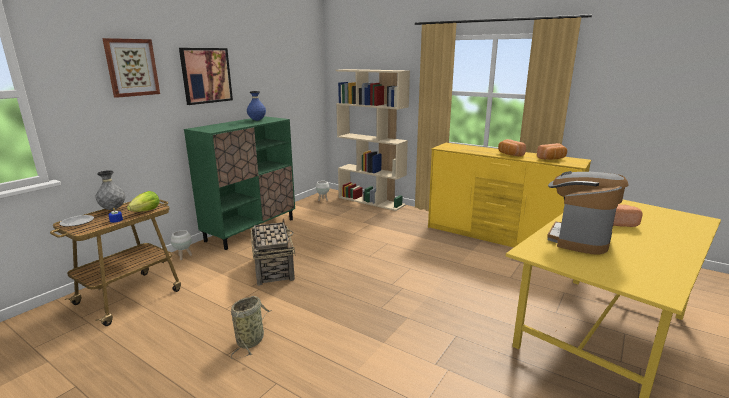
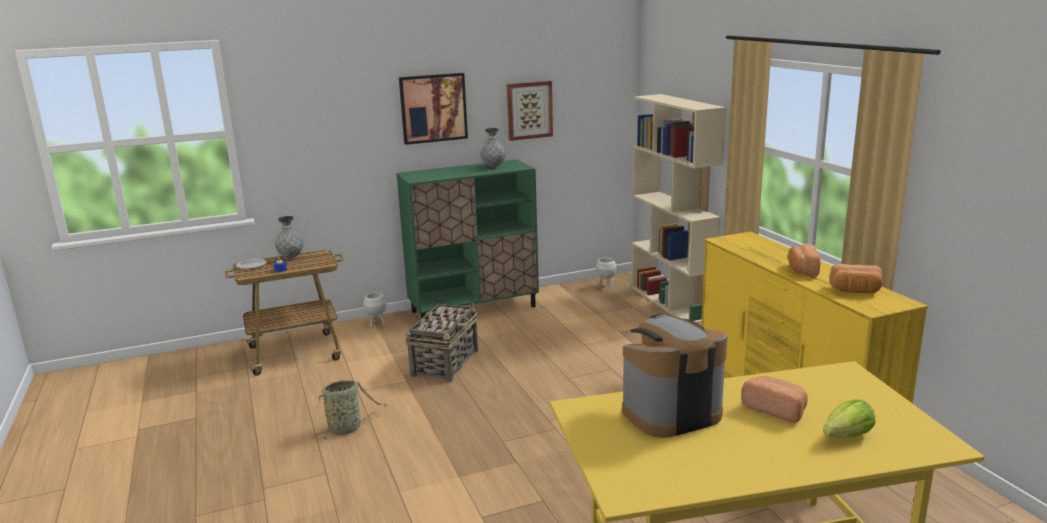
camera: 35 degrees right, 0 degrees up
(131, 67) = (339, 103): picture -> picture (529, 110)
(146, 211) = (312, 265): lettuce -> lettuce (848, 436)
(257, 120) = (493, 167): blue vase -> grey vase

